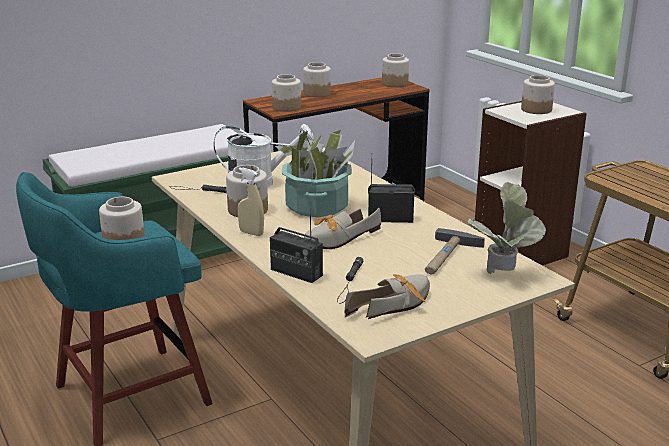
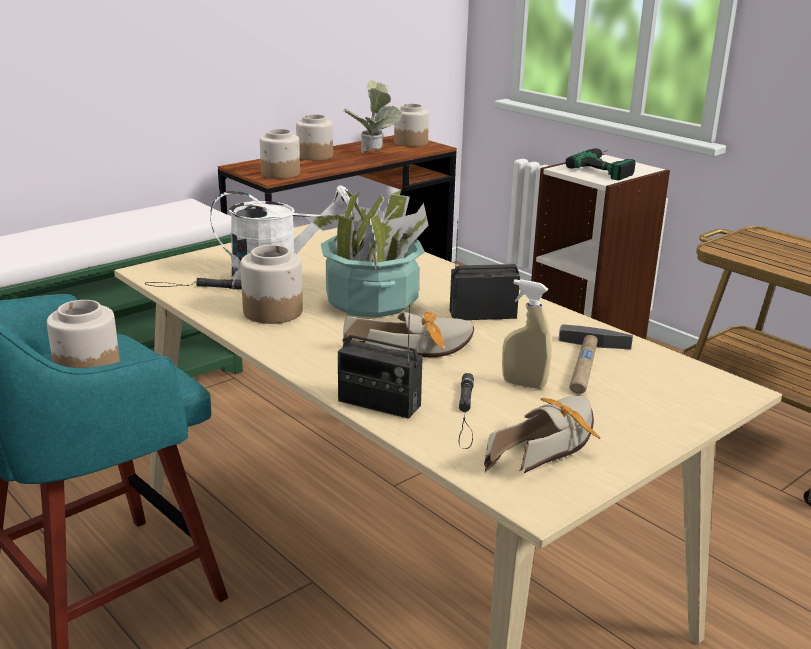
camera: 10 degrees left, 0 degrees up
(251, 233) = (289, 346): beige spray bottle -> beige spray bottle (524, 384)
(336, 240) = (418, 349): shoe -> shoe turned 150 degrees counterclockwise
(503, 276) = (680, 389): potted plant -> potted plant (373, 154)
(536, 110) = (608, 168): jar -> power drill

